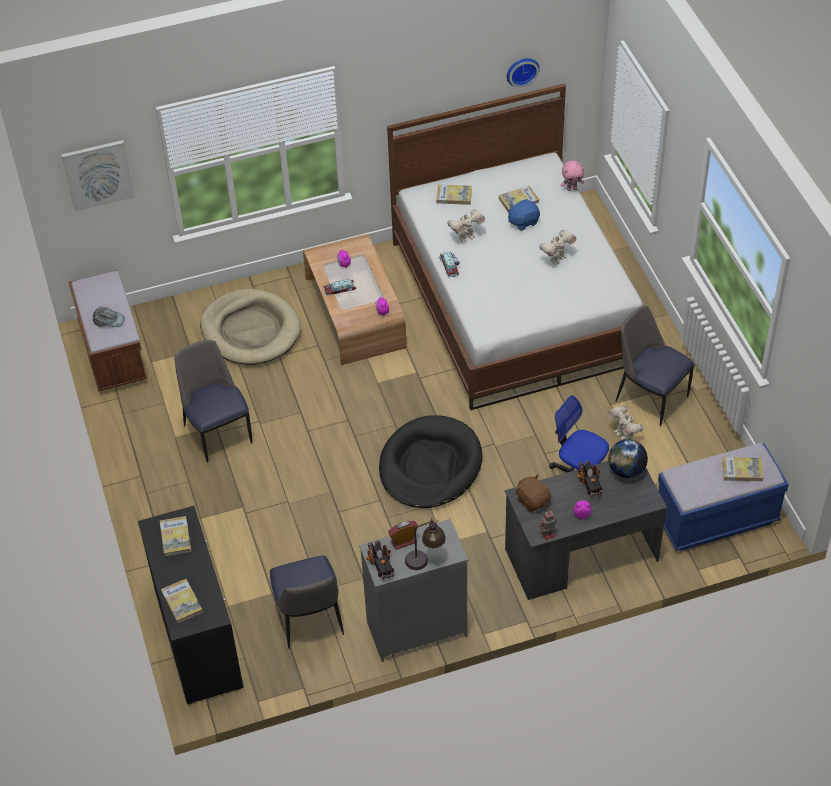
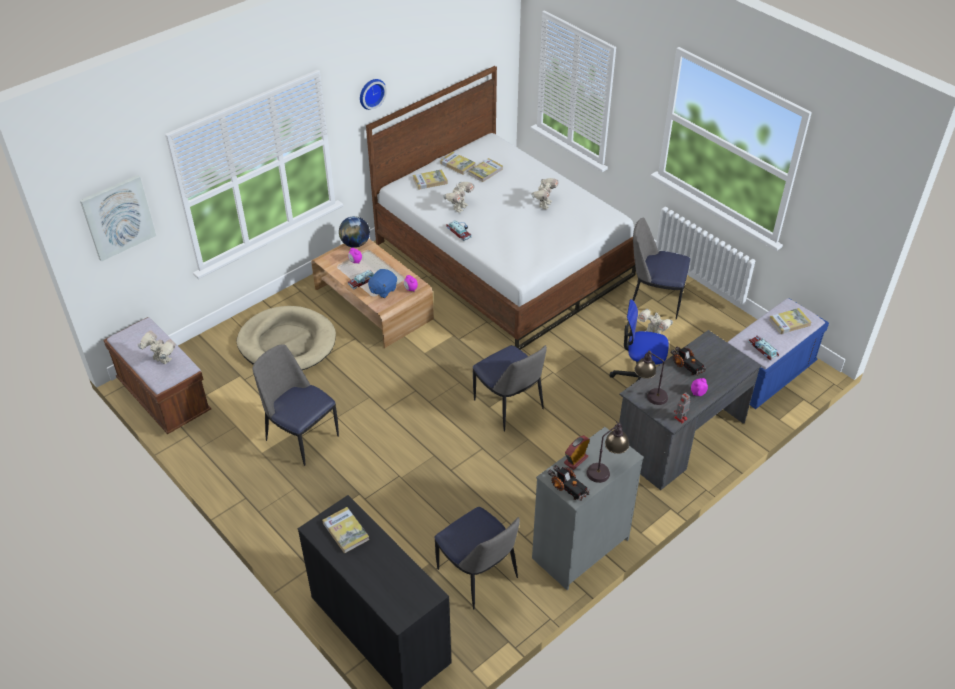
camera: 25 degrees left, 5 degrees down
(108, 320) = (161, 360): grey cap -> toy robot
(182, 602) = (387, 592): book -> book (457, 164)
(430, 466) = (509, 406): black dog bed -> chair
(521, 70) = (462, 57): wall clock -> wall clock (371, 93)
(523, 221) = (499, 185): blue plush toy -> blue plush toy (382, 290)
(532, 501) = (649, 394): brown plush toy -> table lamp
(572, 189) = (522, 153): pink plush toy -> none
(626, 470) = (709, 346): globe -> globe (355, 244)
(692, 491) = (762, 350): none -> toy car

